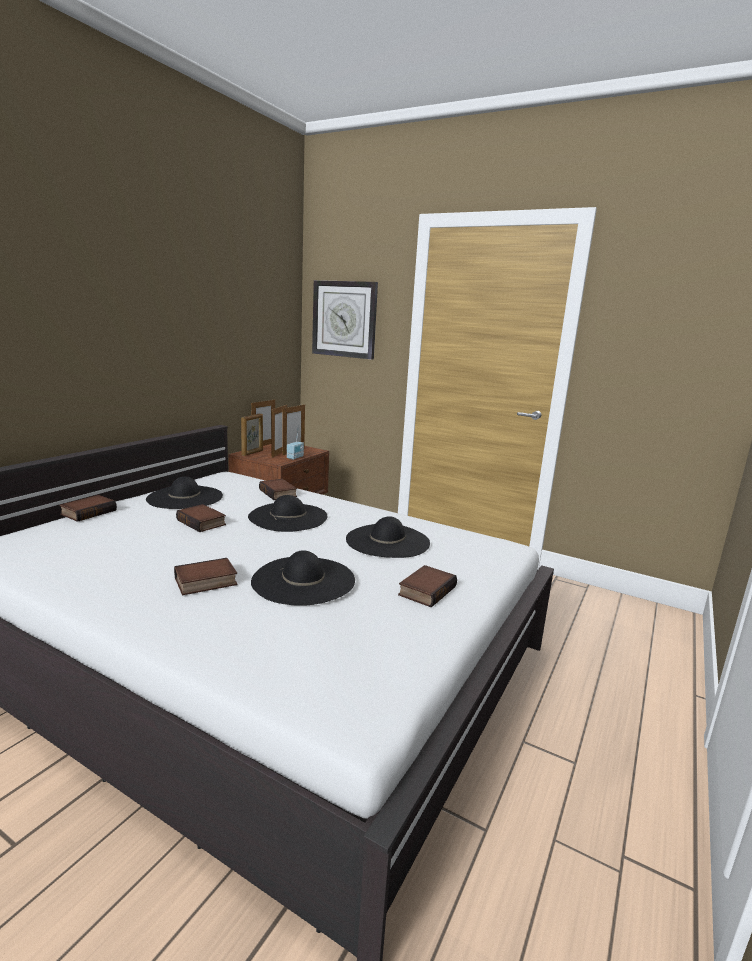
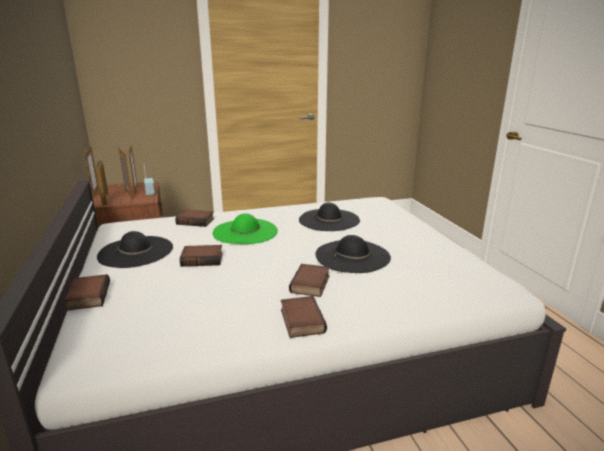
camera: 45 degrees left, 5 degrees up
(288, 517) = (245, 231): black hat -> green hat
(344, 319) = (130, 58): wall clock -> none
(426, 590) = (402, 233): book -> book (300, 320)

